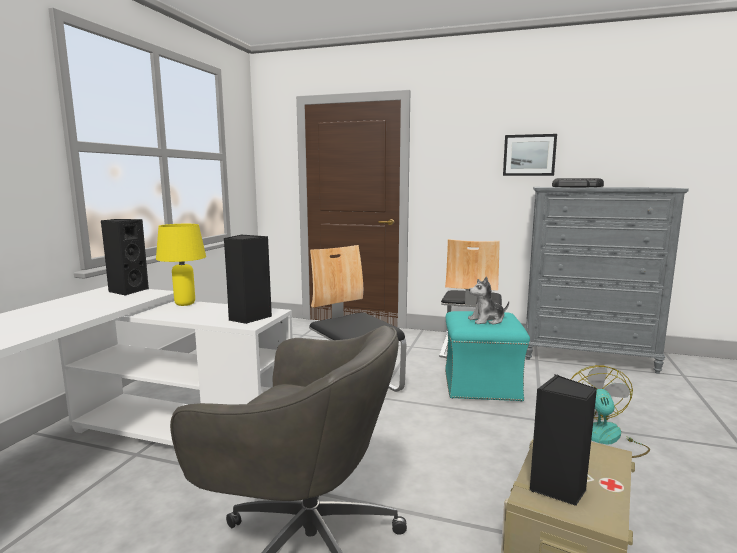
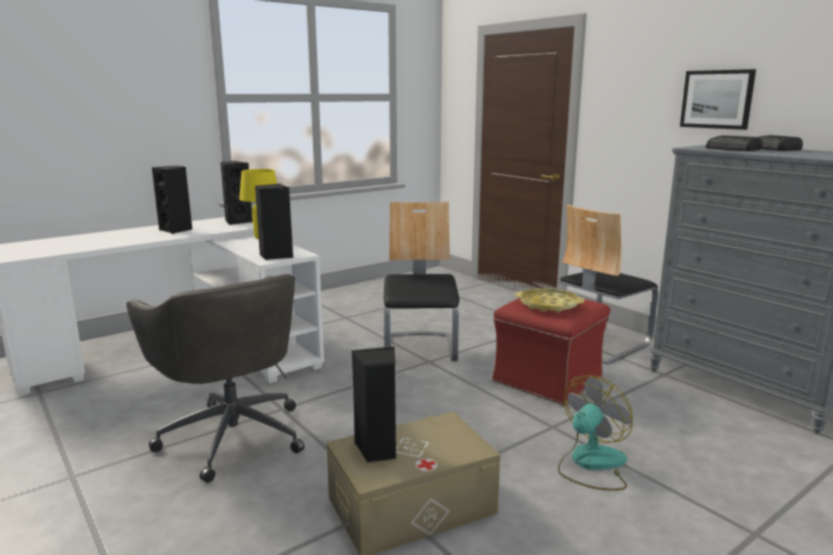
camera: 35 degrees right, 5 degrees up
(64, 310) = (176, 230): none -> black speaker
(481, 384) = (548, 379): turquoise ottoman -> red ottoman
(487, 320) = (548, 305): plush toy -> yellow tray

